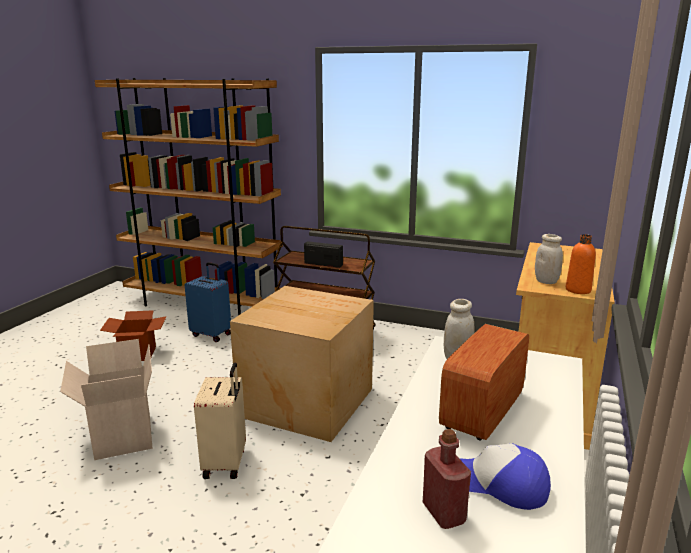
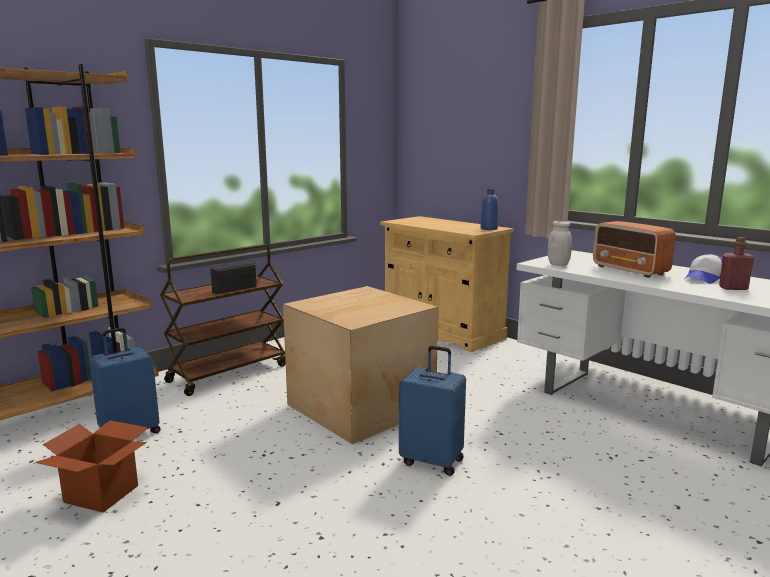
camera: 65 degrees left, 5 degrees down
(121, 436) = (324, 522): cardboard box -> none
(226, 463) = (432, 461): beige suitcase -> blue suitcase
(546, 281) = (467, 230): white jar -> none
(578, 290) = (489, 229): orange bottle -> blue bottle

